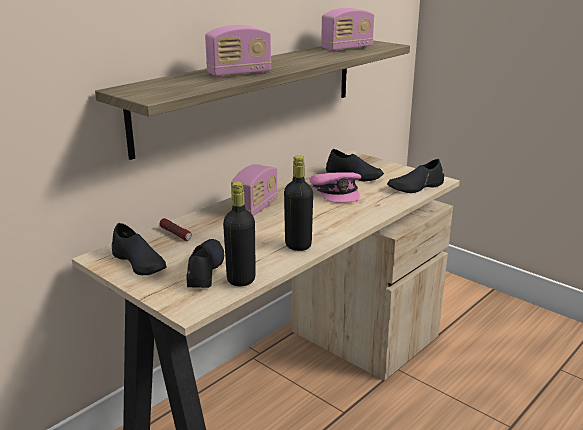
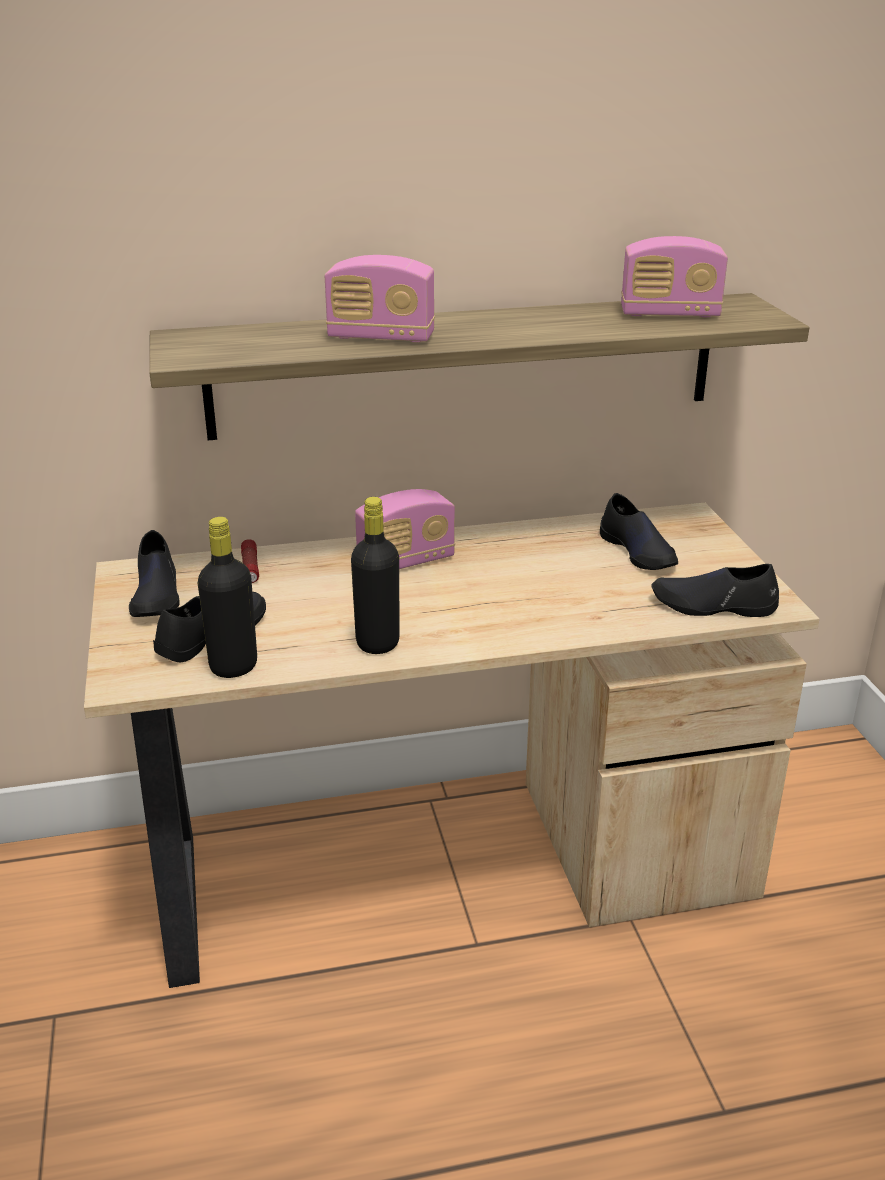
camera: 35 degrees right, 5 degrees up
(336, 192) = (563, 573): pink cap -> none

